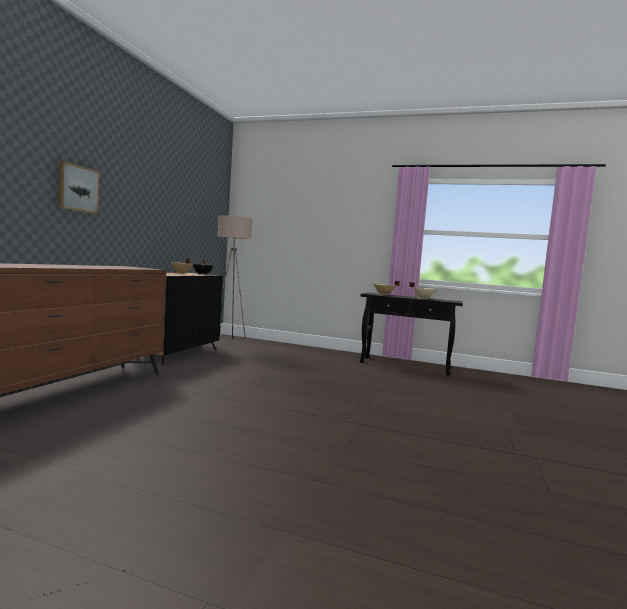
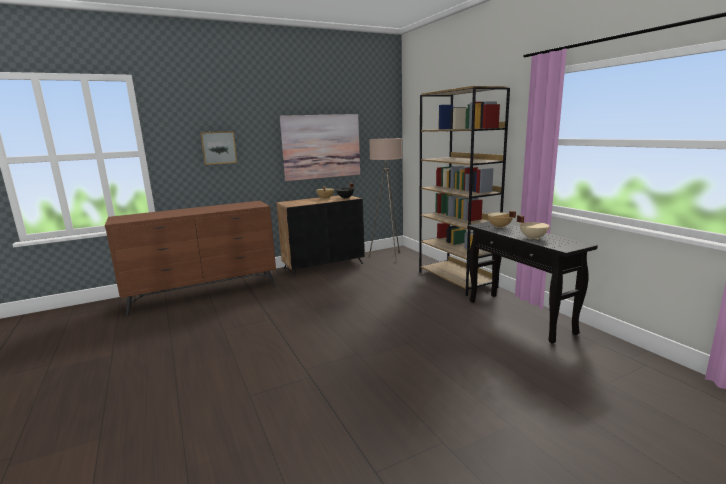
camera: 45 degrees right, 10 degrees up
(173, 214) = (321, 146): none -> picture
(321, 351) = (457, 279): none -> brown bookcase

